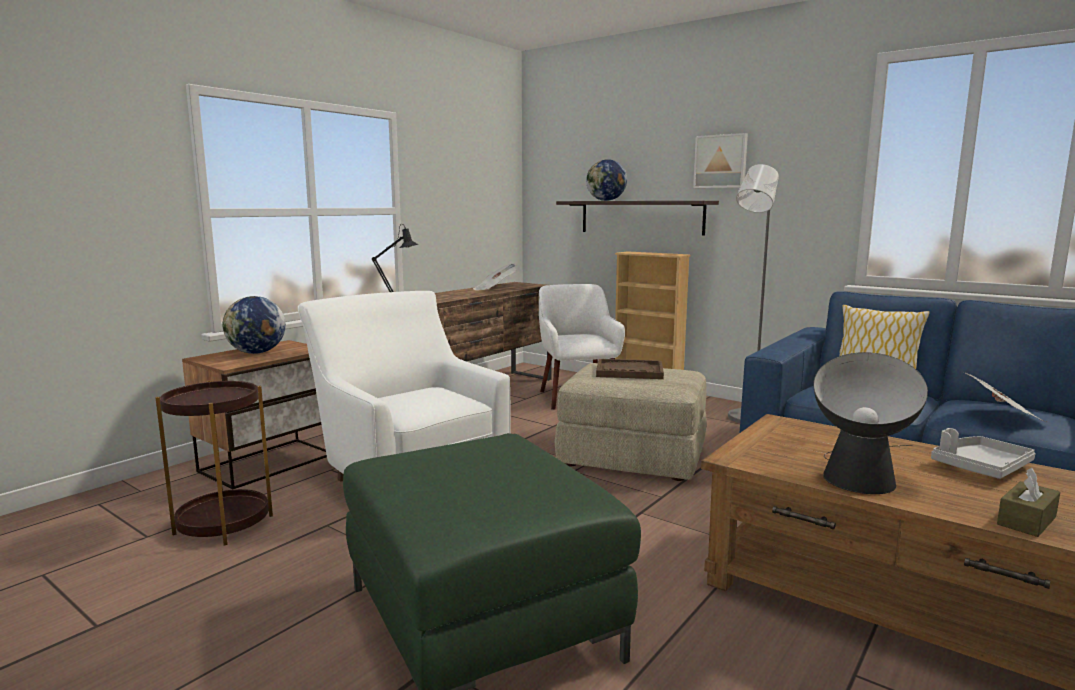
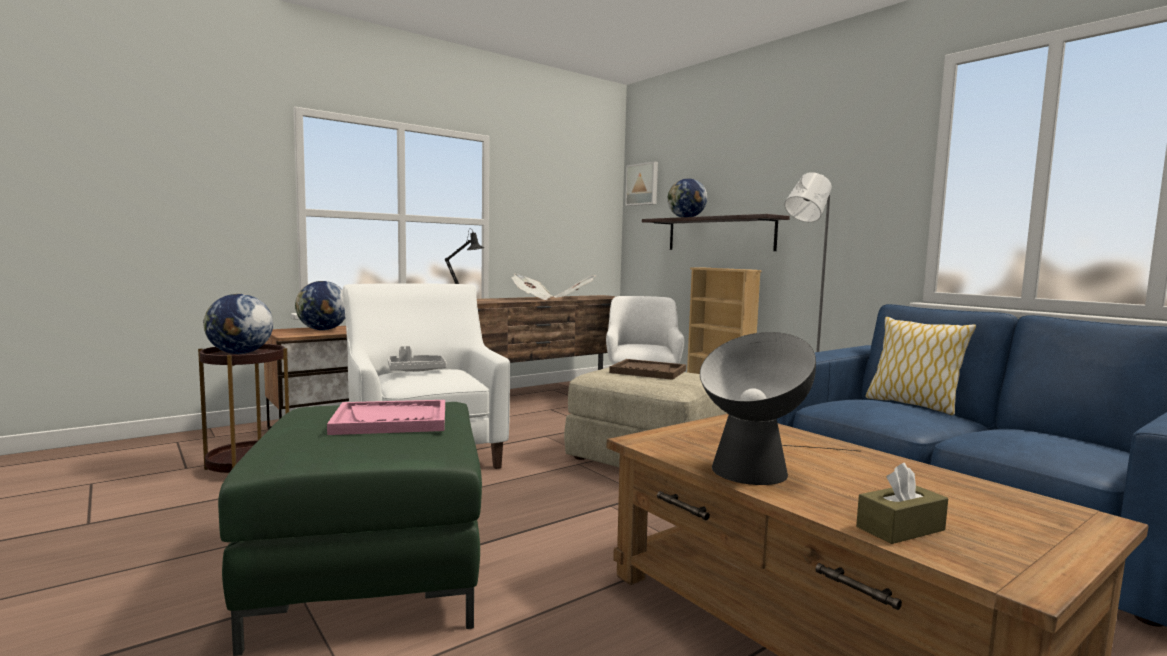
camera: 15 degrees right, 5 degrees down
(203, 397) = (239, 353): none -> globe
(499, 470) = (391, 421): none -> pink tray
(721, 161) = (792, 176): picture -> picture (643, 184)
(980, 467) = (916, 477): grey tray -> grey tray (416, 371)
(1001, 415) = (1025, 440): newspaper -> newspaper (532, 298)

